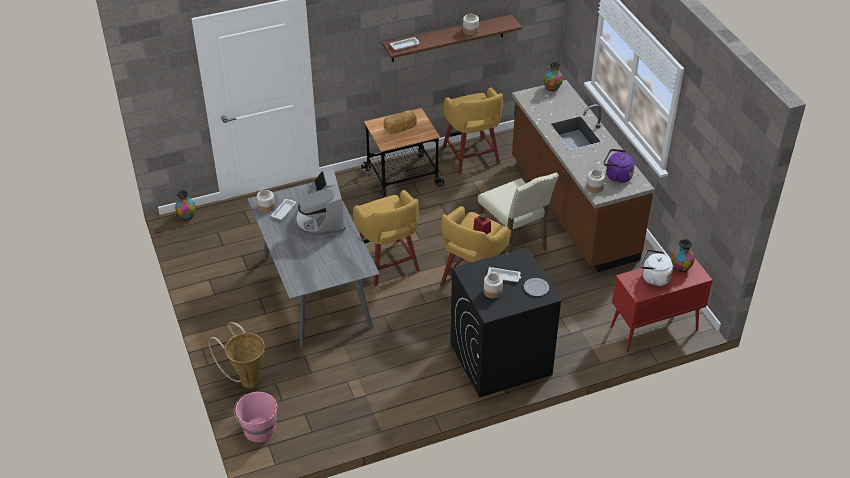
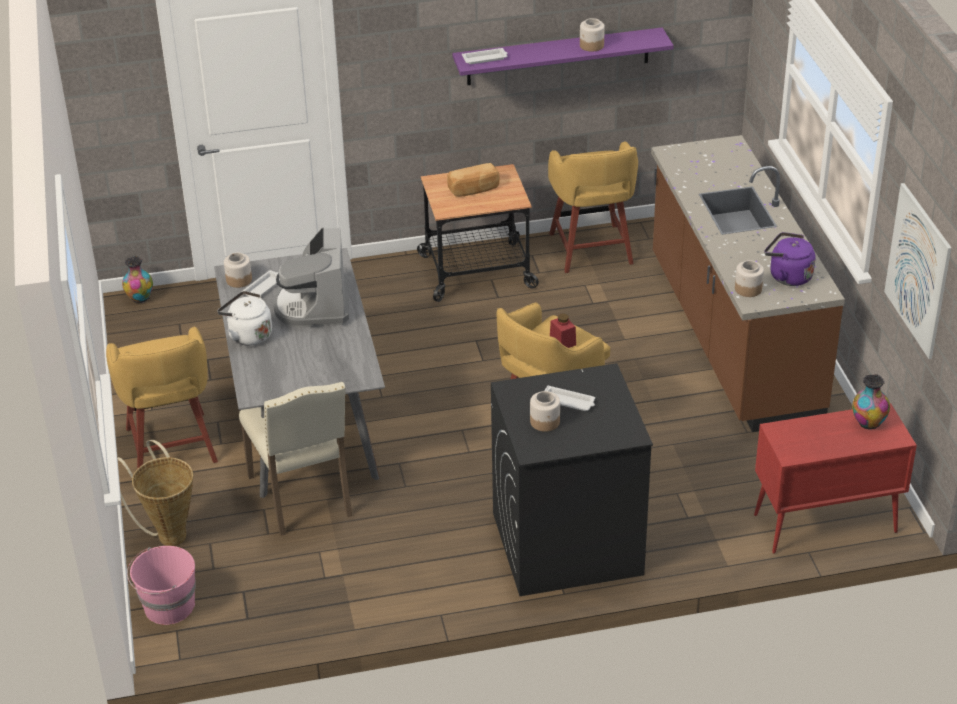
camera: 10 degrees right, 5 degrees down
(387, 264) = (423, 391): yellow stool -> yellow stool (171, 448)
(448, 38) = (558, 56): brown shelf -> purple shelf
(514, 241) = (629, 376): beige chair -> beige chair (303, 496)
(536, 288) = (615, 423): plate -> none
(552, 88) = (716, 146): vase -> none
(653, 278) = (820, 433): white kettle -> white kettle (248, 335)
(706, 173) = (918, 270): none -> picture

